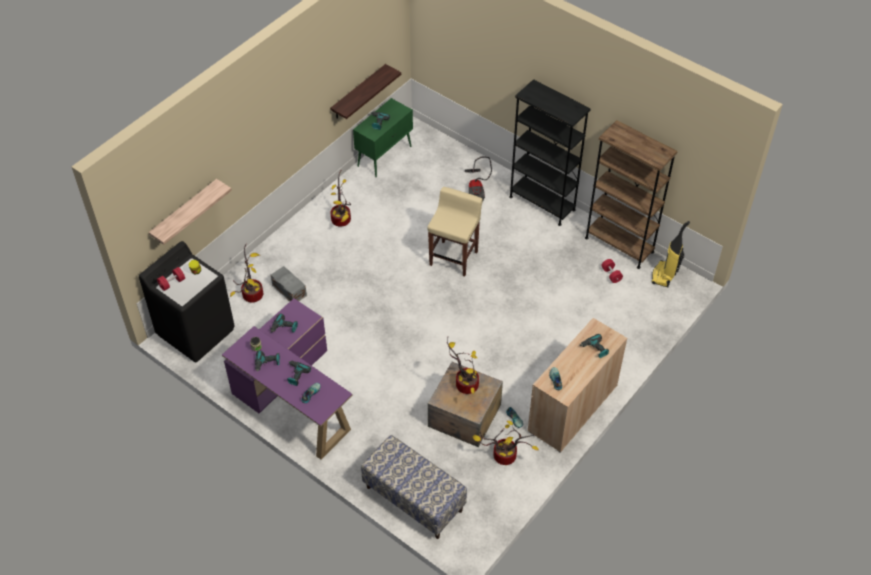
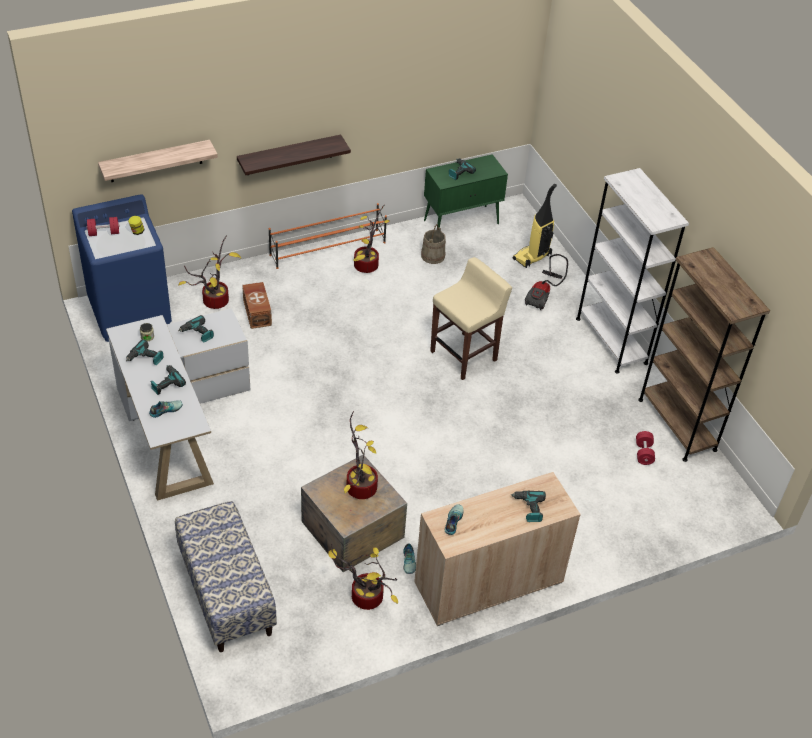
camera: 25 degrees right, 5 degrees down
(196, 331) = (130, 312): black washing machine -> blue washing machine
(289, 290) = (257, 312): grey storage box -> brown storage box
(293, 397) = (178, 421): purple desk -> white desk
(305, 218) = (328, 249): none -> orange shoe rack
(358, 92) = (445, 125): shelf -> shelf (289, 155)
(382, 191) = (433, 256): none -> beige bucket
(542, 203) = (611, 341): black bookcase -> white bookcase
(664, 275) = (712, 483): vacuum cleaner -> vacuum cleaner (532, 257)

